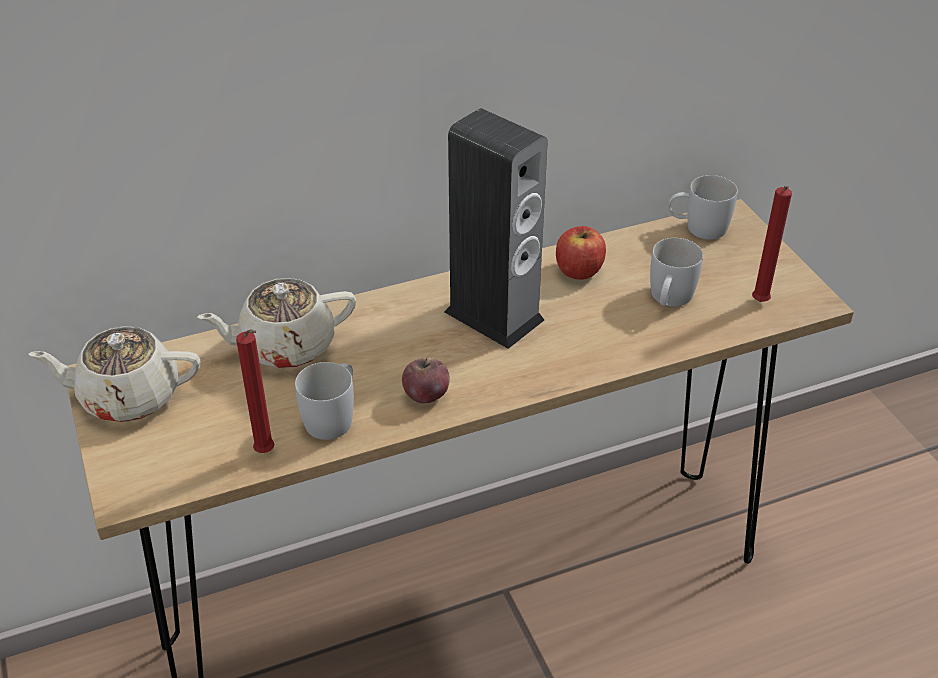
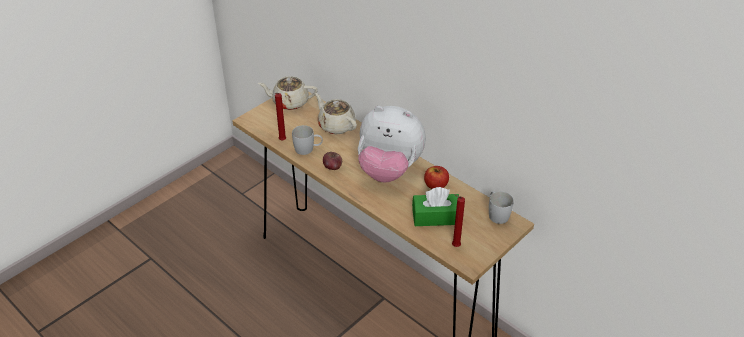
camera: 65 degrees right, 0 degrees up
(128, 397) = (289, 102): beige teapot -> beige teapot turned 60 degrees counterclockwise
(494, 316) = (389, 170): speaker -> plush toy
(669, 300) = (436, 217): white mug -> green tissue box

